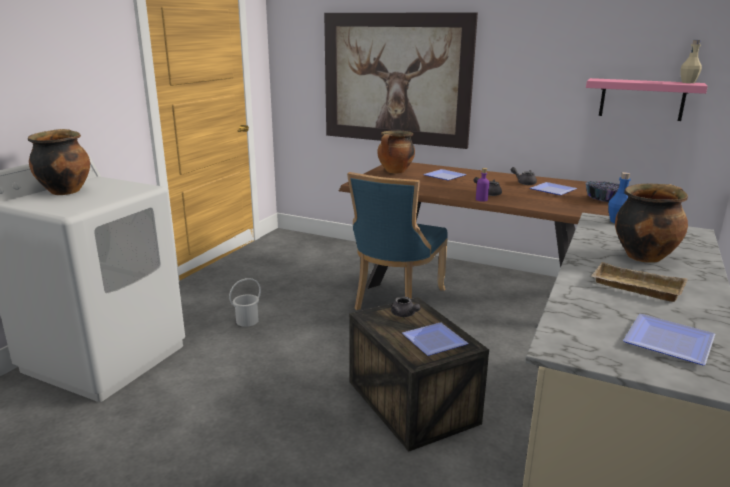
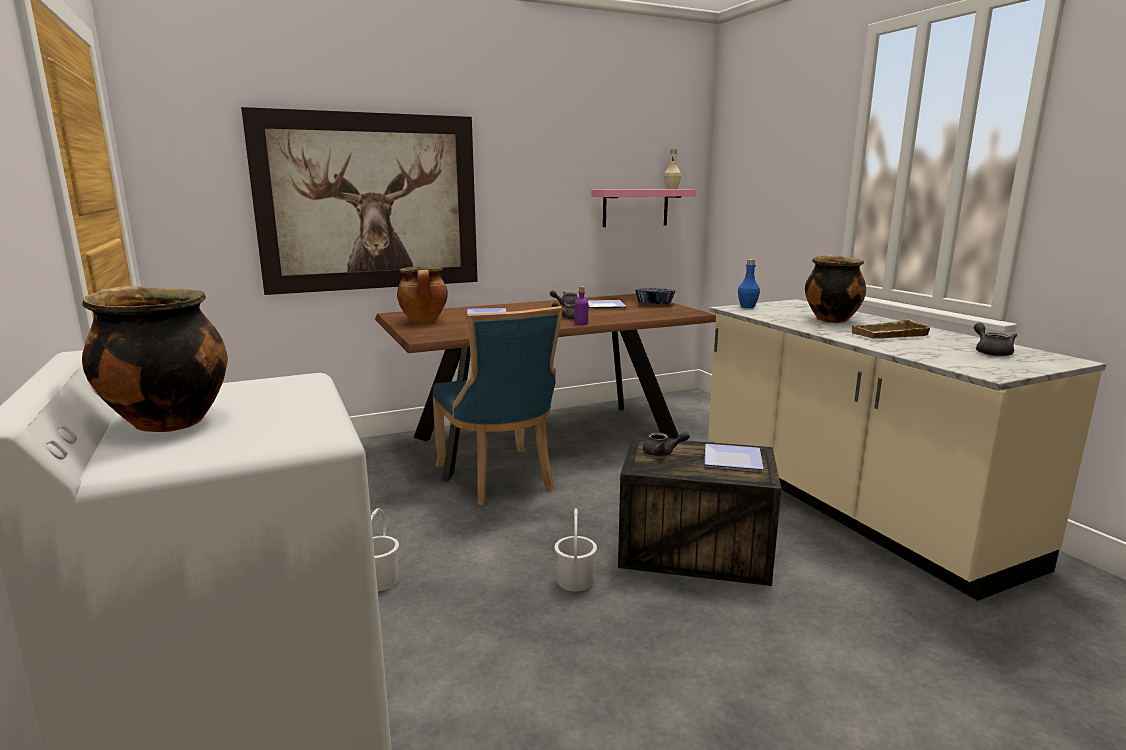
camera: 50 degrees left, 5 degrees down
(316, 373) = (574, 581): none -> white bucket
(666, 340) = (991, 352): plate -> grey teapot

